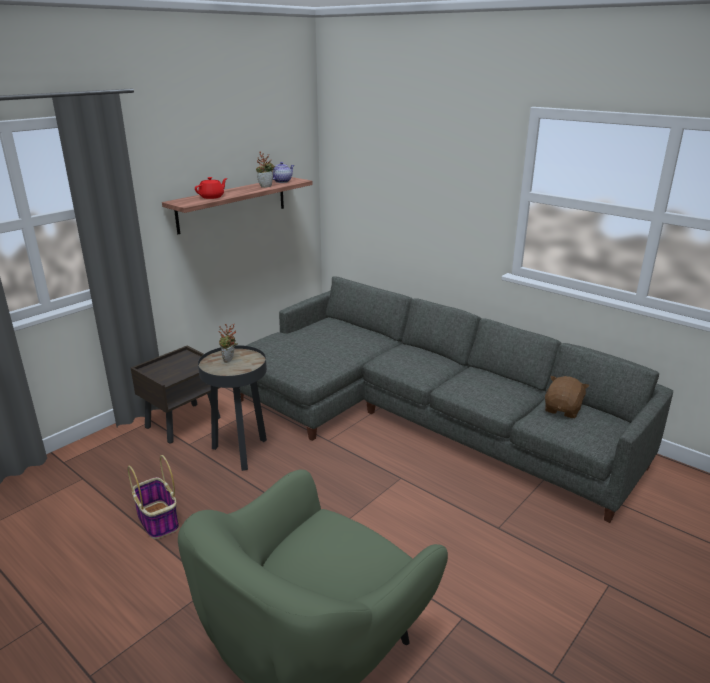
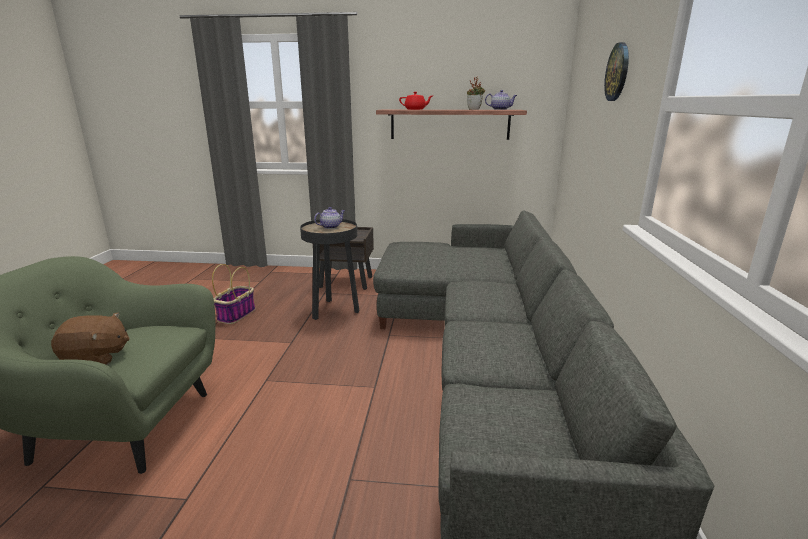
camera: 55 degrees right, 5 degrees down
(229, 360) = (331, 227): potted plant -> teapot
(438, 159) = (617, 72): none -> wall clock
(563, 410) = (521, 404): brown plush toy -> brown plush toy (96, 358)

